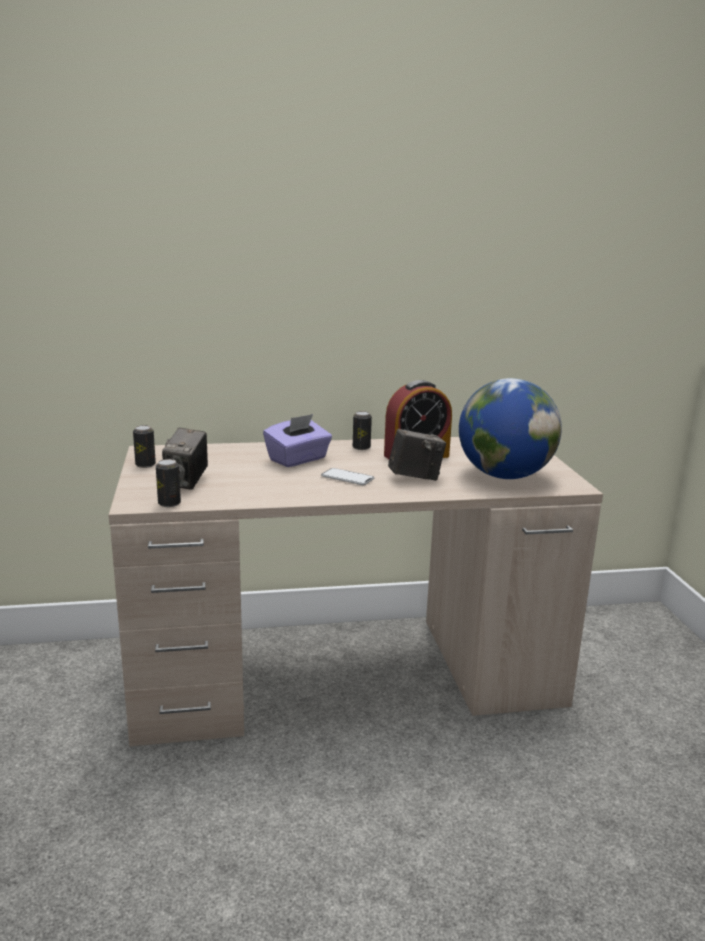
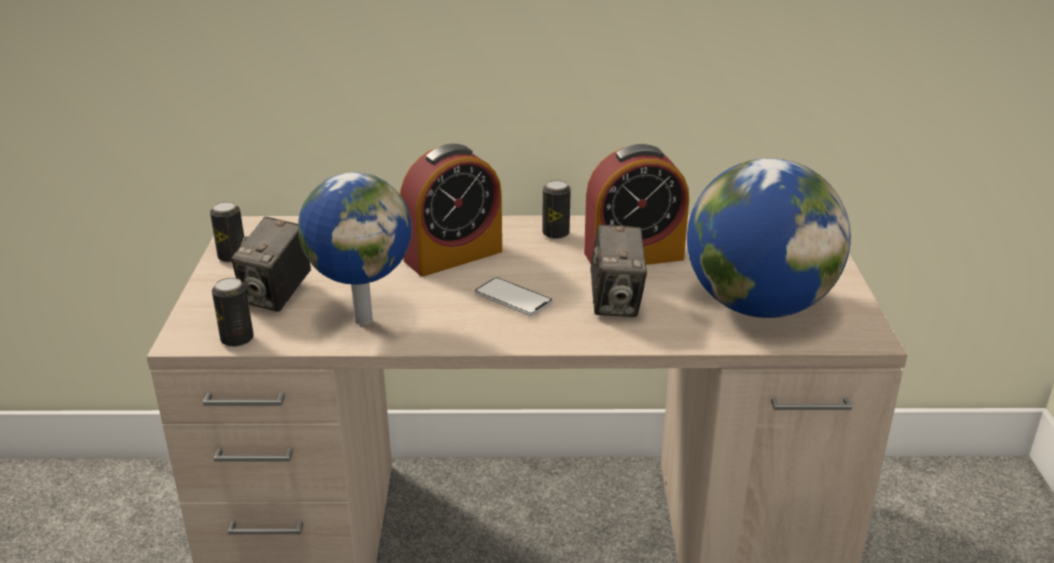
camera: 10 degrees right, 10 degrees up
(252, 491) = (363, 319): none -> globe
(298, 459) = (453, 255): purple tissue box -> alarm clock
(415, 477) = (616, 303): camera -> camera turned 90 degrees clockwise

